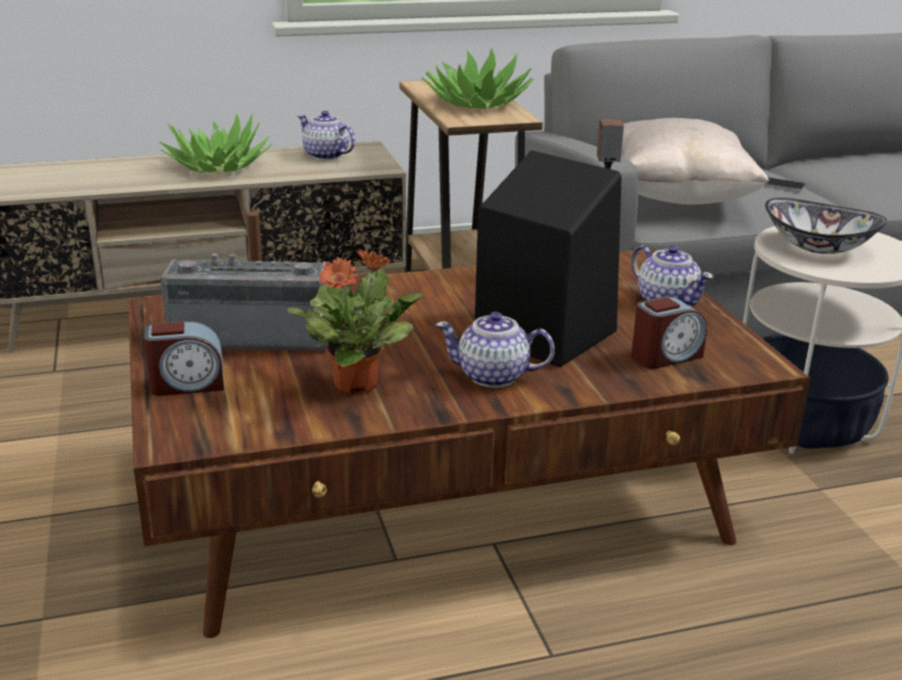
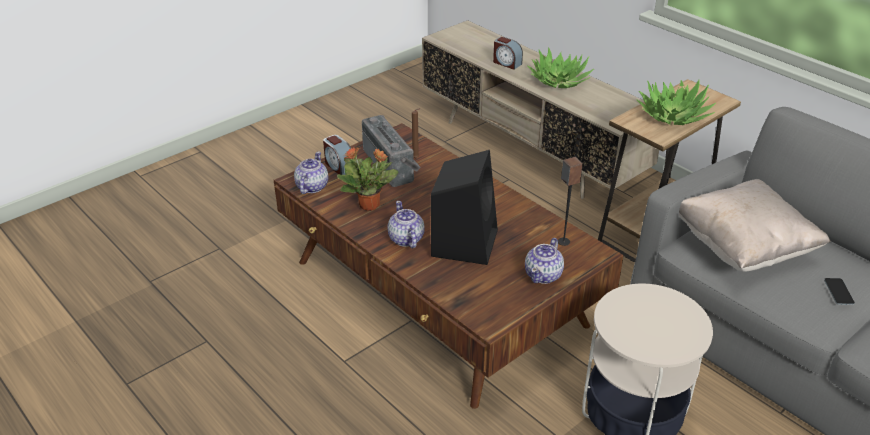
camera: 65 degrees right, 10 degrees up
(326, 156) = (616, 103): teapot -> teapot (311, 187)
(665, 356) = (471, 287): alarm clock -> alarm clock (506, 63)
(817, 247) = (647, 312): bowl -> none

